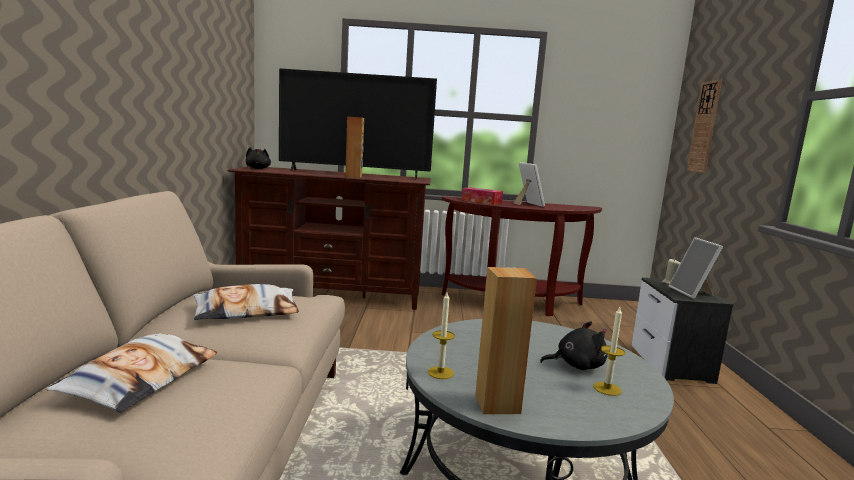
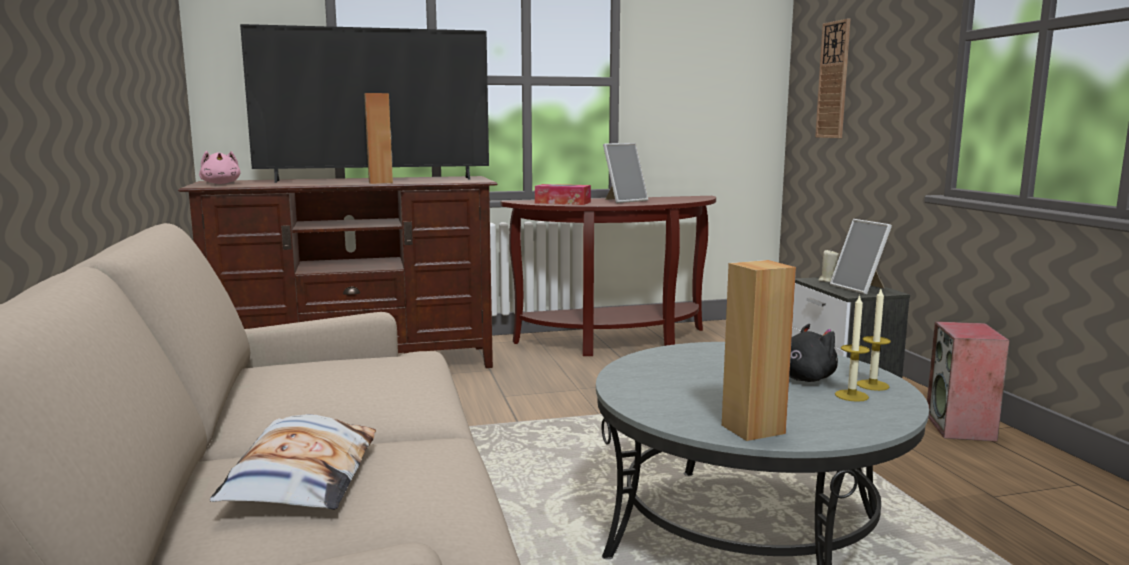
camera: 15 degrees left, 0 degrees up
(247, 311) = (347, 382): pillow -> none
(258, 168) = (221, 183): black plush toy -> pink plush toy
(440, 372) = (661, 410): candle -> candle (872, 385)
(527, 204) = (623, 200): picture frame -> picture frame turned 90 degrees clockwise
(758, 422) = (961, 428): none -> speaker

